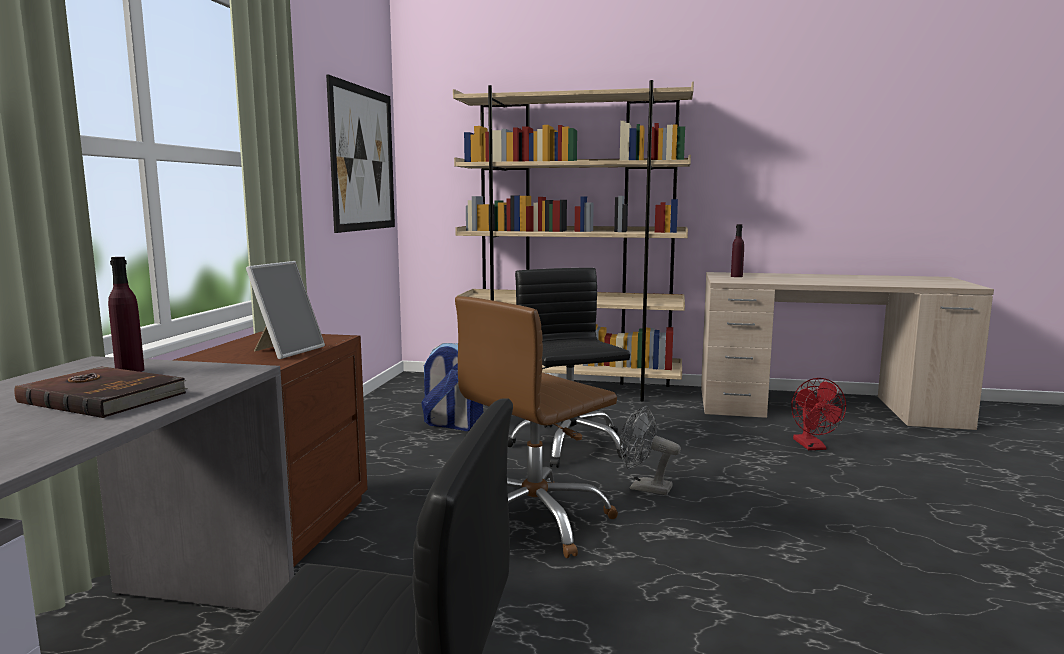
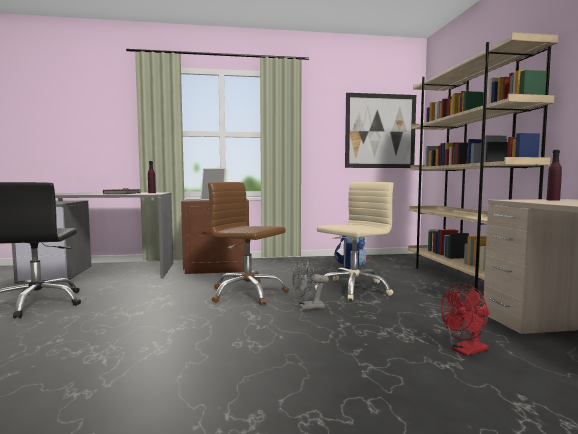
camera: 70 degrees right, 5 degrees down
(568, 445) = (353, 289): black office chair -> beige office chair
(644, 488) = (307, 307): grey fan -> grey fan turned 105 degrees counterclockwise

